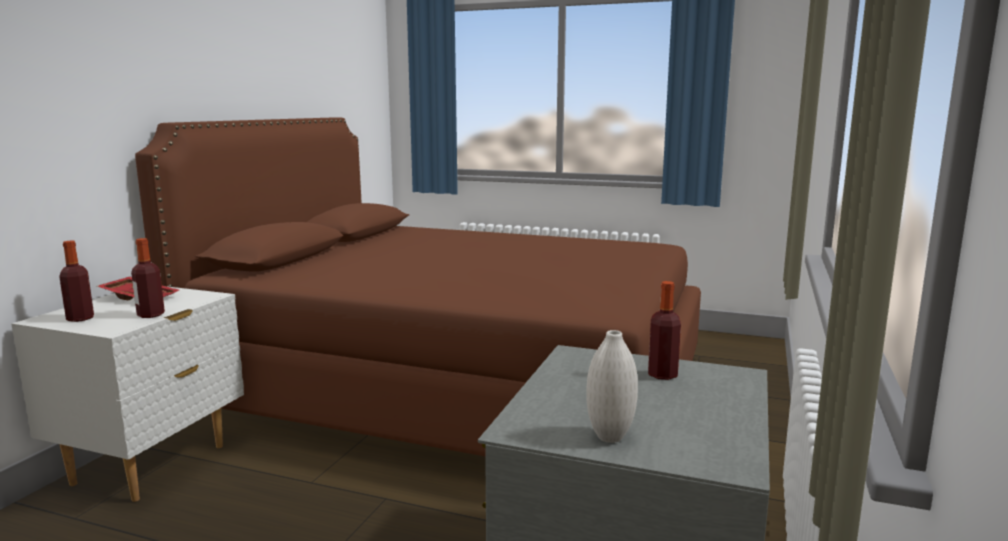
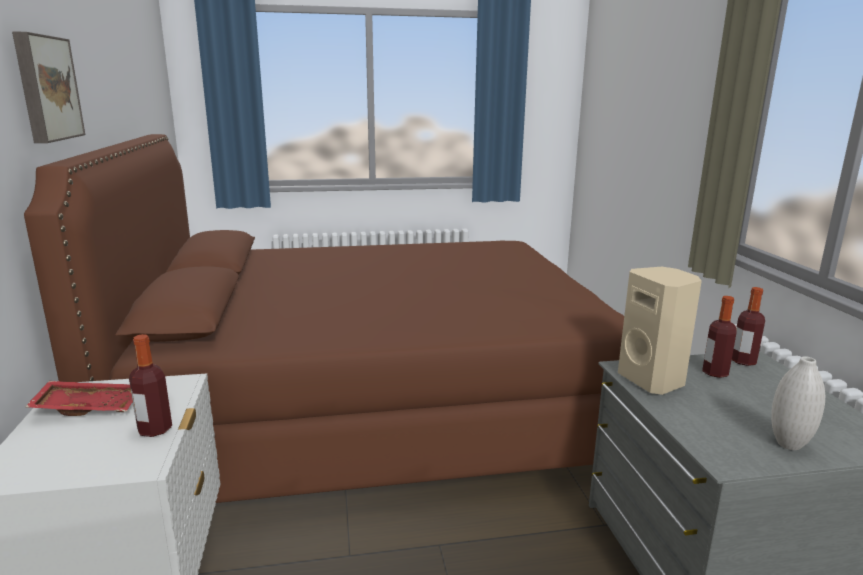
camera: 30 degrees left, 5 degrees up
(80, 318) = (58, 461): bottle -> bottle (743, 361)
(189, 69) = (45, 88): none -> picture
(579, 366) = (652, 380): none -> beige speaker

